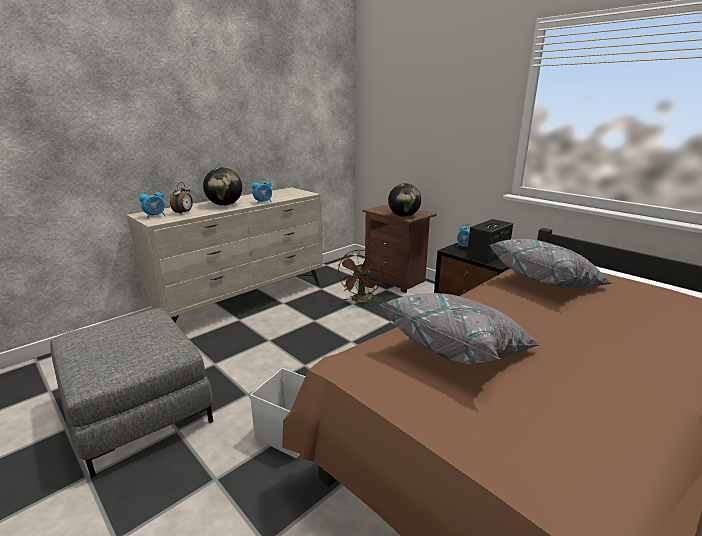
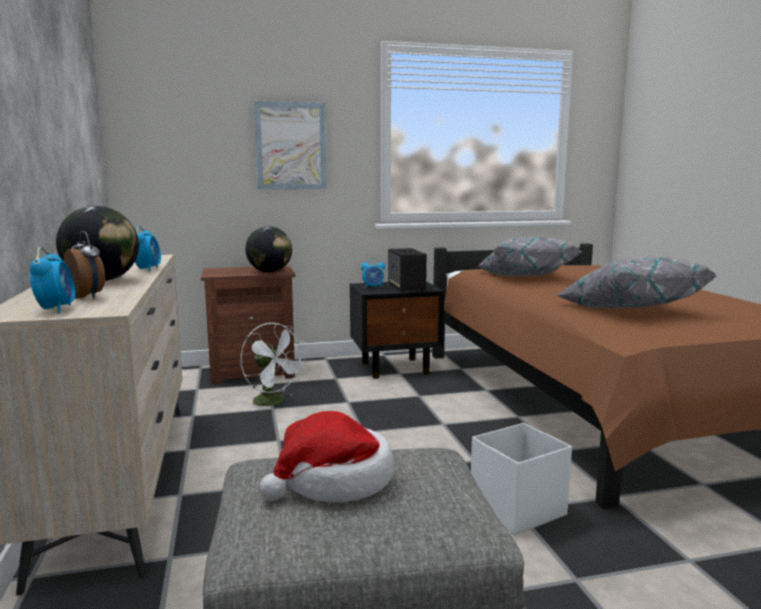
camera: 60 degrees left, 10 degrees down
(132, 332) = (334, 481): none -> hat
(361, 301) = (273, 402): brown fan -> white fan
(450, 121) = (291, 146): none -> picture

